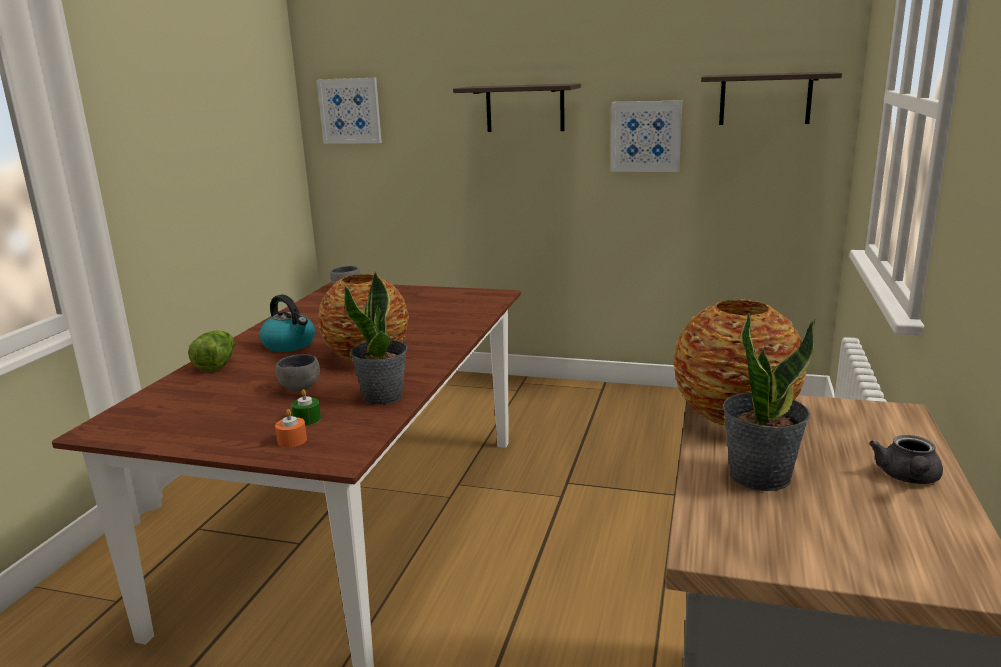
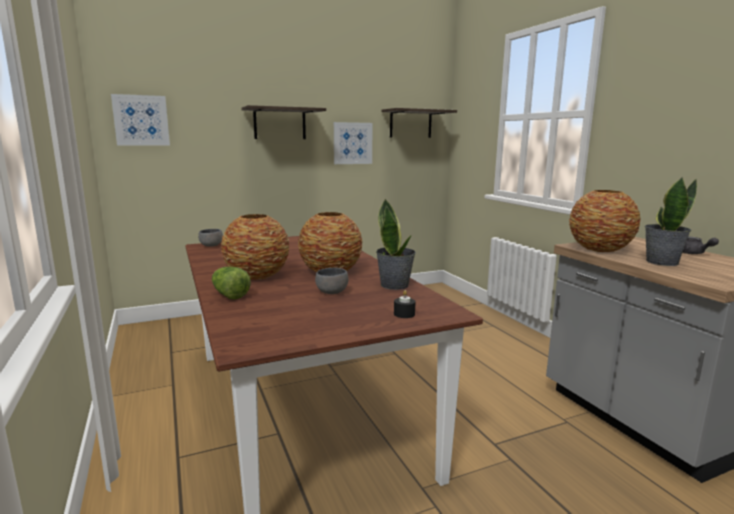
camera: 40 degrees left, 5 degrees down
(290, 344) = (257, 276): kettle -> vase
(292, 440) = (404, 314): orange candle -> black candle
(307, 419) = (382, 304): green candle -> none

